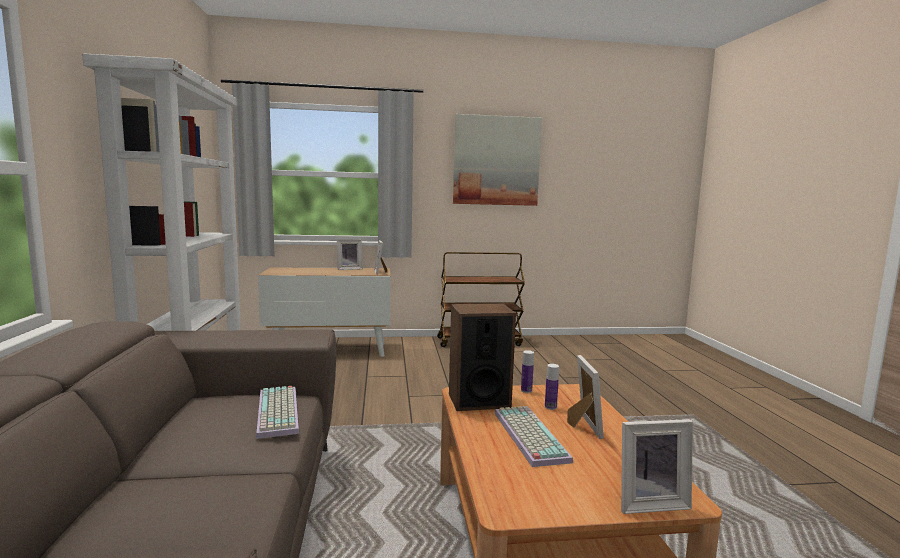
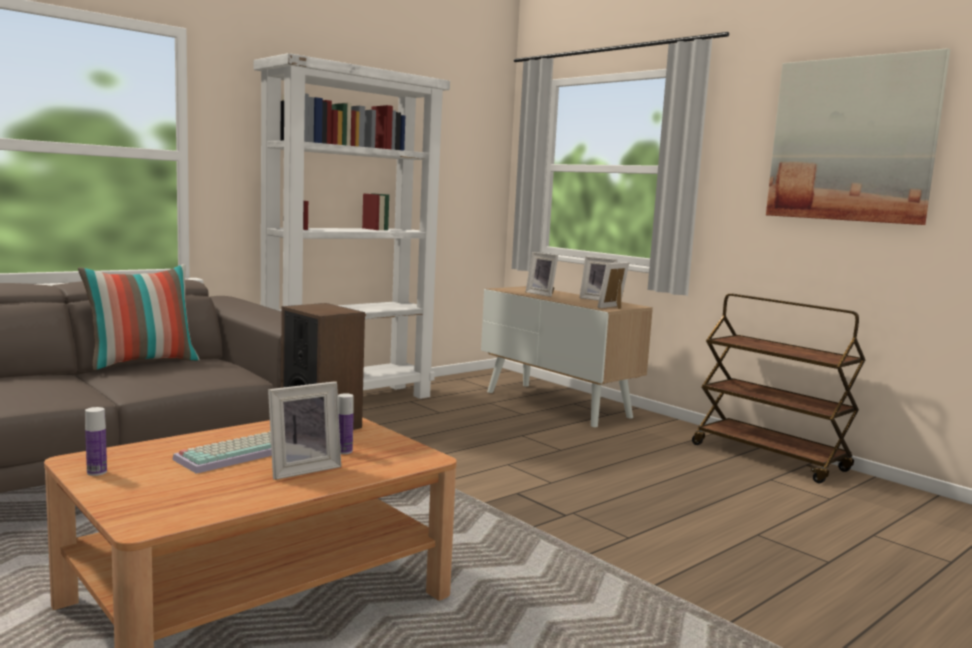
camera: 55 degrees right, 0 degrees up
(163, 431) = (142, 363): none -> pillow
(280, 412) = (203, 376): keyboard -> none
(526, 390) = (383, 437): bottle -> bottle (97, 472)
(649, 502) = (127, 509): picture frame -> picture frame (542, 294)

